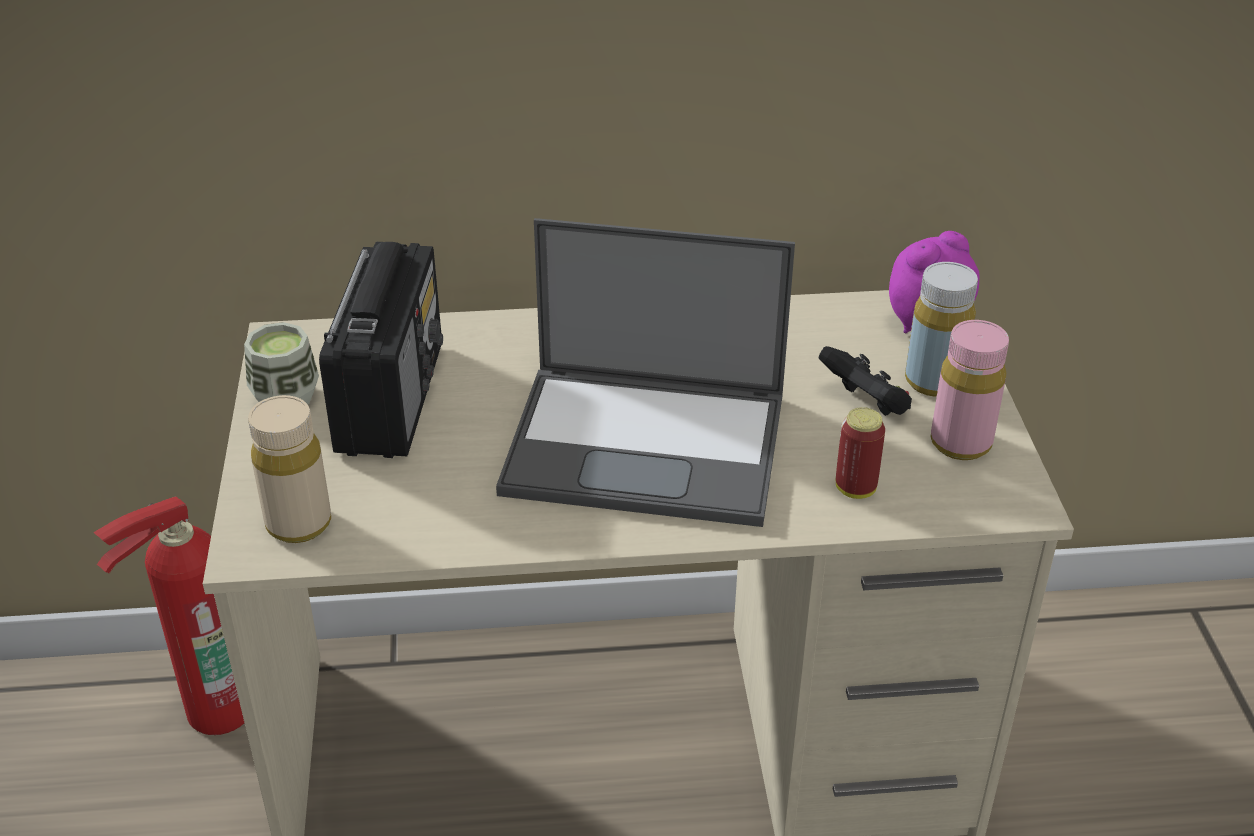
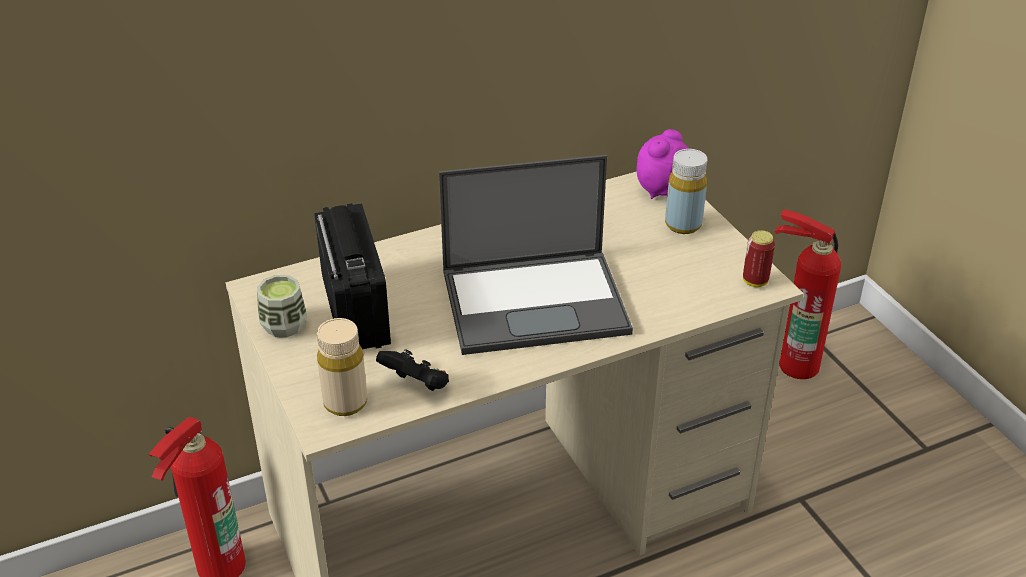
camera: 20 degrees left, 0 degrees up
(855, 489) = (672, 299): can -> can (755, 281)
(865, 404) = (651, 247): black game controller -> black game controller (416, 385)
(960, 443) = (717, 258): pink bottle -> none
(1151, 641) = (797, 362): none -> fire extinguisher

